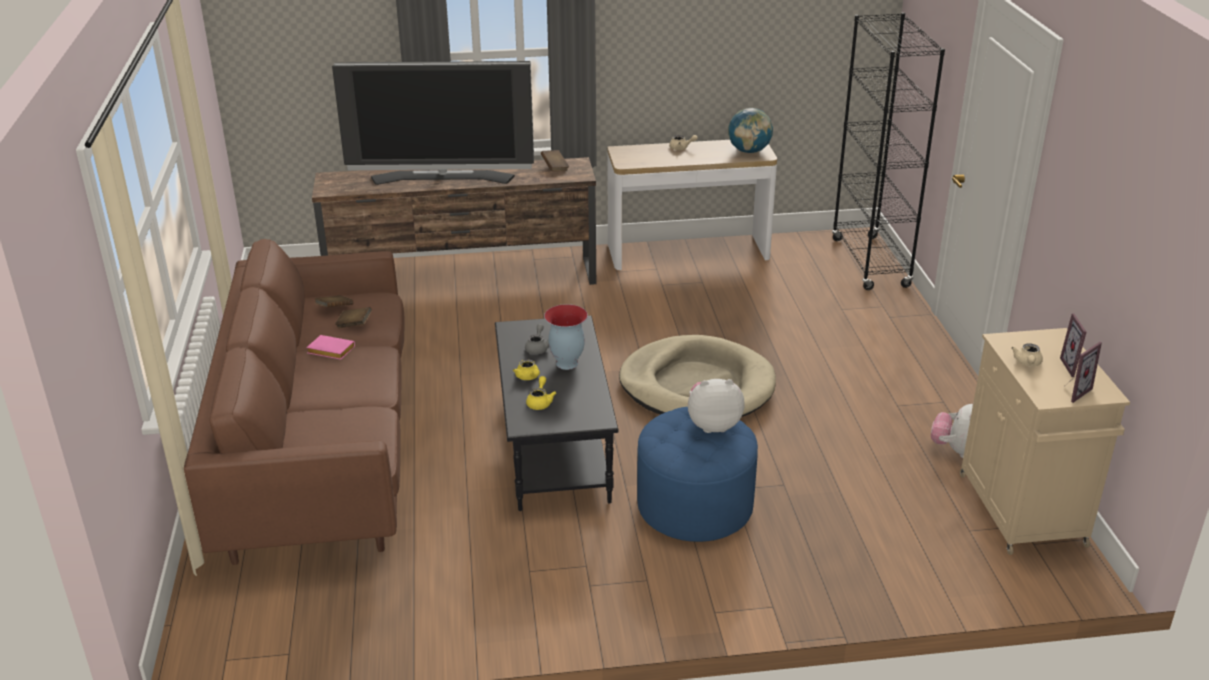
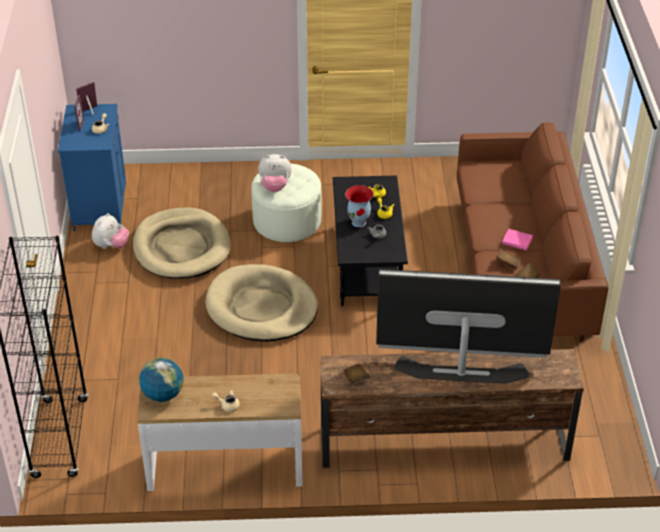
camera: 175 degrees left, 10 degrees up
(694, 506) = (287, 221): blue ottoman -> white ottoman
(847, 455) = (181, 247): none -> beige dog bed
(1023, 512) = (100, 206): beige cabinet -> blue cabinet

